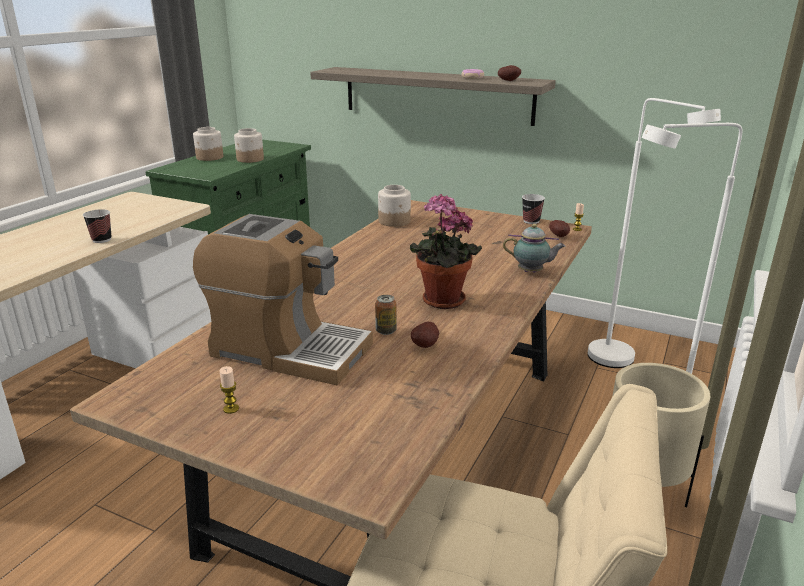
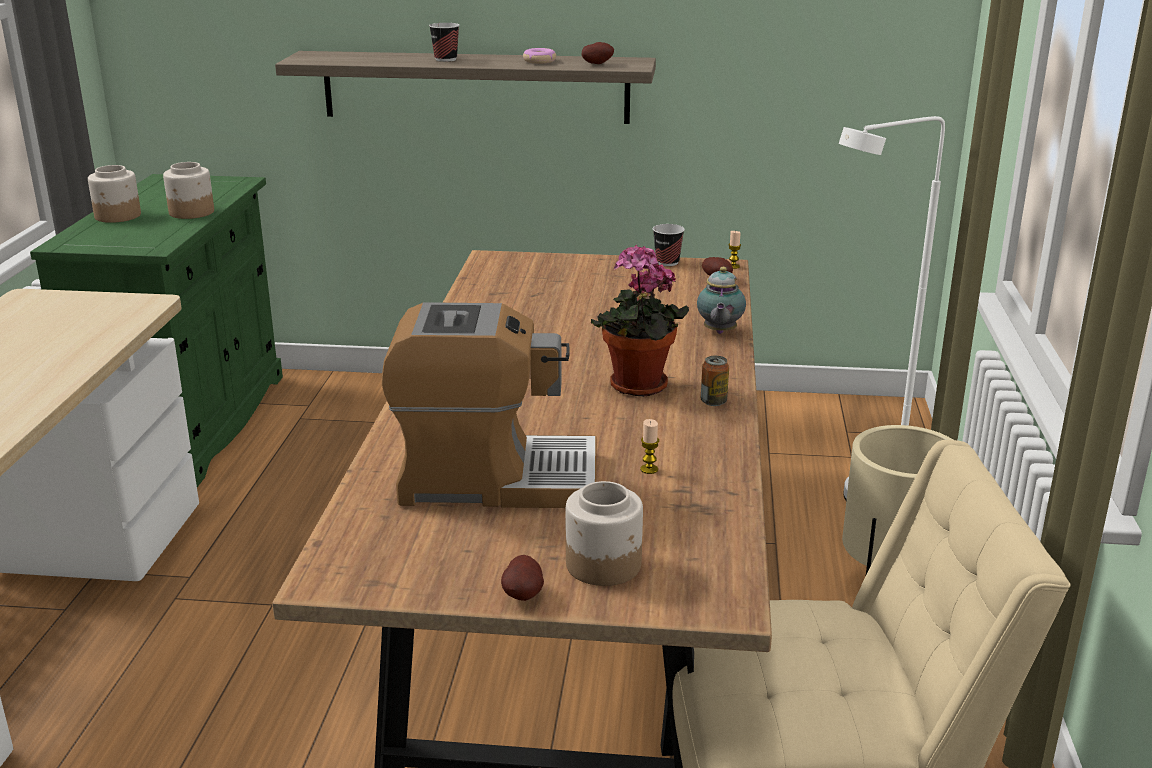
camera: 20 degrees left, 0 degrees up
(101, 240) = (60, 373): cup -> cup (445, 59)
(231, 409) = (489, 559): candle -> candle (649, 469)
(386, 331) = (598, 434): can -> can (713, 402)
(394, 221) = (482, 286): jar -> jar (604, 565)
(426, 346) = (662, 444): potato -> potato (524, 595)
(532, 272) = (719, 332): teapot -> teapot turned 105 degrees clockwise
(621, 362) = (796, 440): white floor lamp -> none

